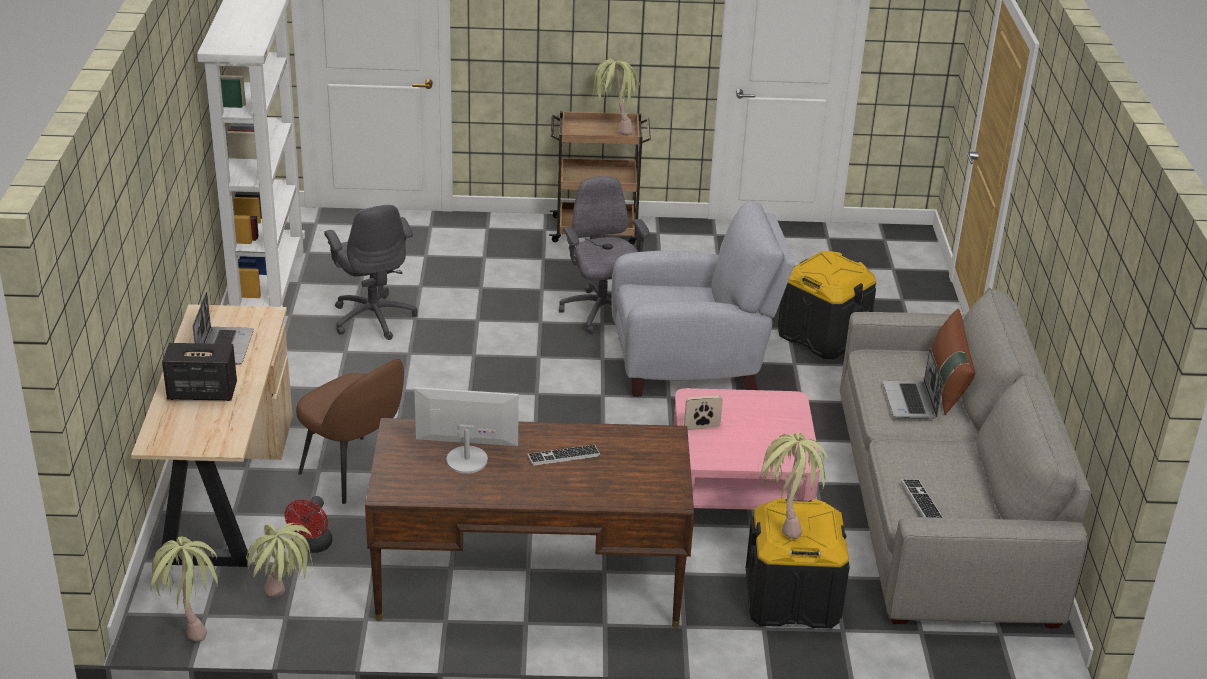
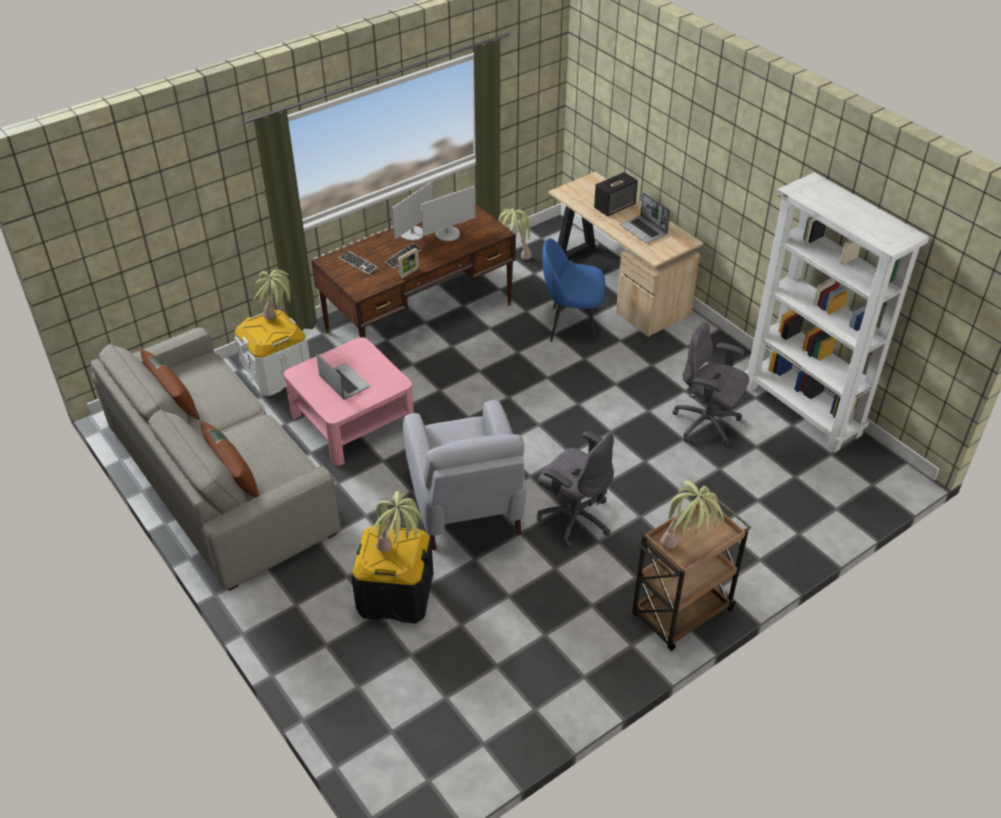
camera: 145 degrees right, 10 degrees up
(190, 623) = (543, 233): potted plant -> potted plant (400, 554)
(313, 546) = (538, 283): red fan -> none
(355, 471) = (571, 325): brown chair -> blue chair
(513, 484) = (412, 233): none -> monitor
(692, 364) = (466, 506): grey armchair -> grey armchair turned 60 degrees counterclockwise
(702, 427) = (374, 366): picture frame -> picture frame (409, 273)
(791, 598) = (277, 373): black storage box -> white storage box
(910, 401) = (251, 442): laptop -> laptop (343, 382)
(922, 502) = (206, 372): keyboard -> keyboard (358, 263)
(981, 490) = (173, 399): none -> brown pillow

